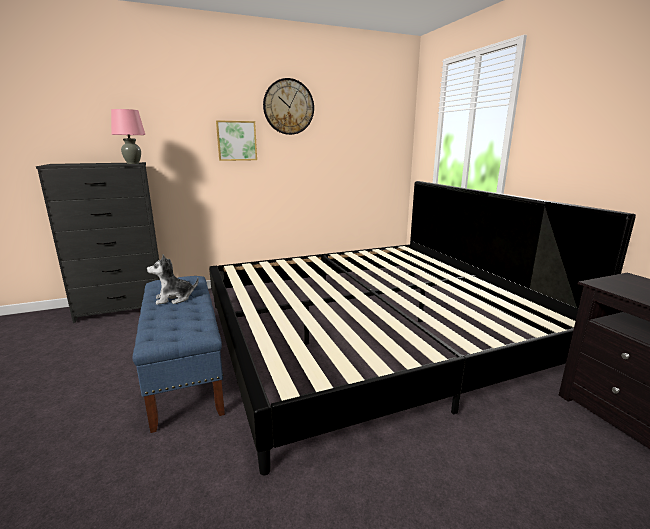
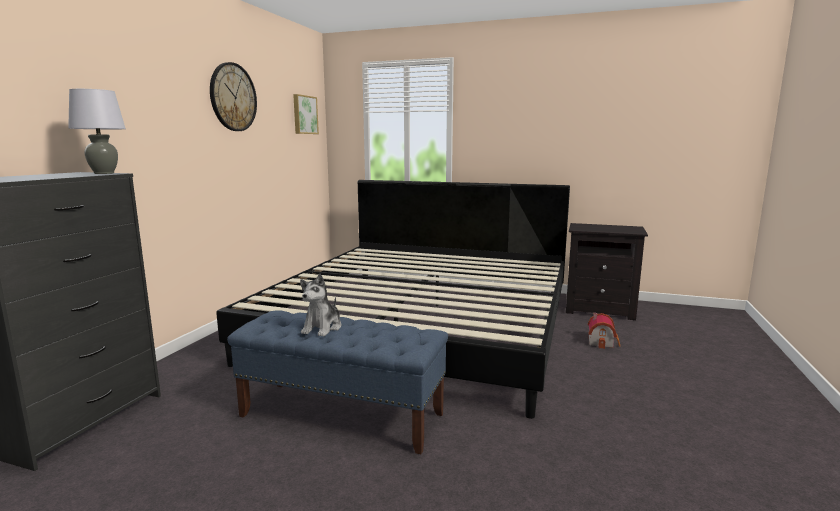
camera: 50 degrees left, 5 degrees down
(133, 163) = (103, 173): pink table lamp -> grey table lamp
(236, 141) = (186, 138): picture -> picture (304, 115)
(529, 458) = (602, 341): none -> toy house

